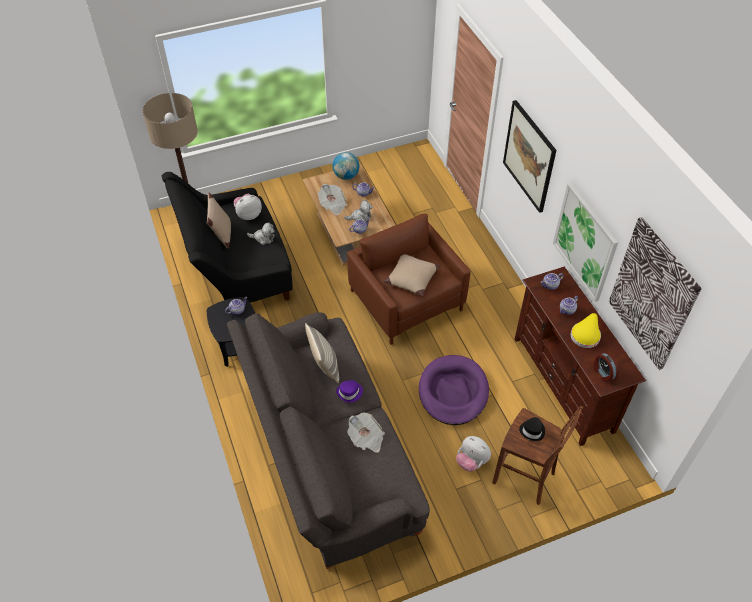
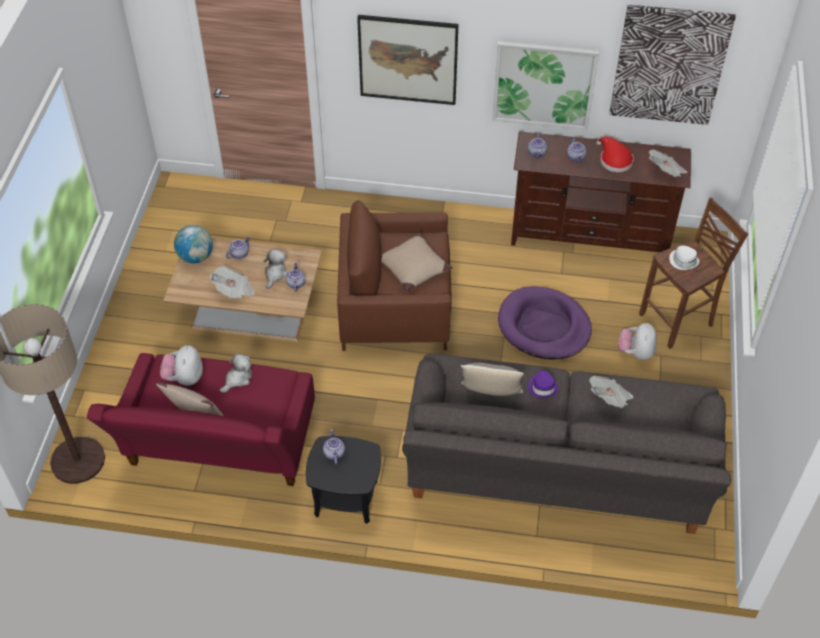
camera: 60 degrees left, 0 degrees up
(237, 269) = (219, 450): black sofa -> red sofa
(471, 461) = (635, 352): plush toy -> plush toy turned 120 degrees clockwise
(532, 431) = (683, 261): black hat -> white hat
(585, 334) = (614, 160): yellow hat -> red hat
(603, 373) = (666, 171): alarm clock -> newspaper

